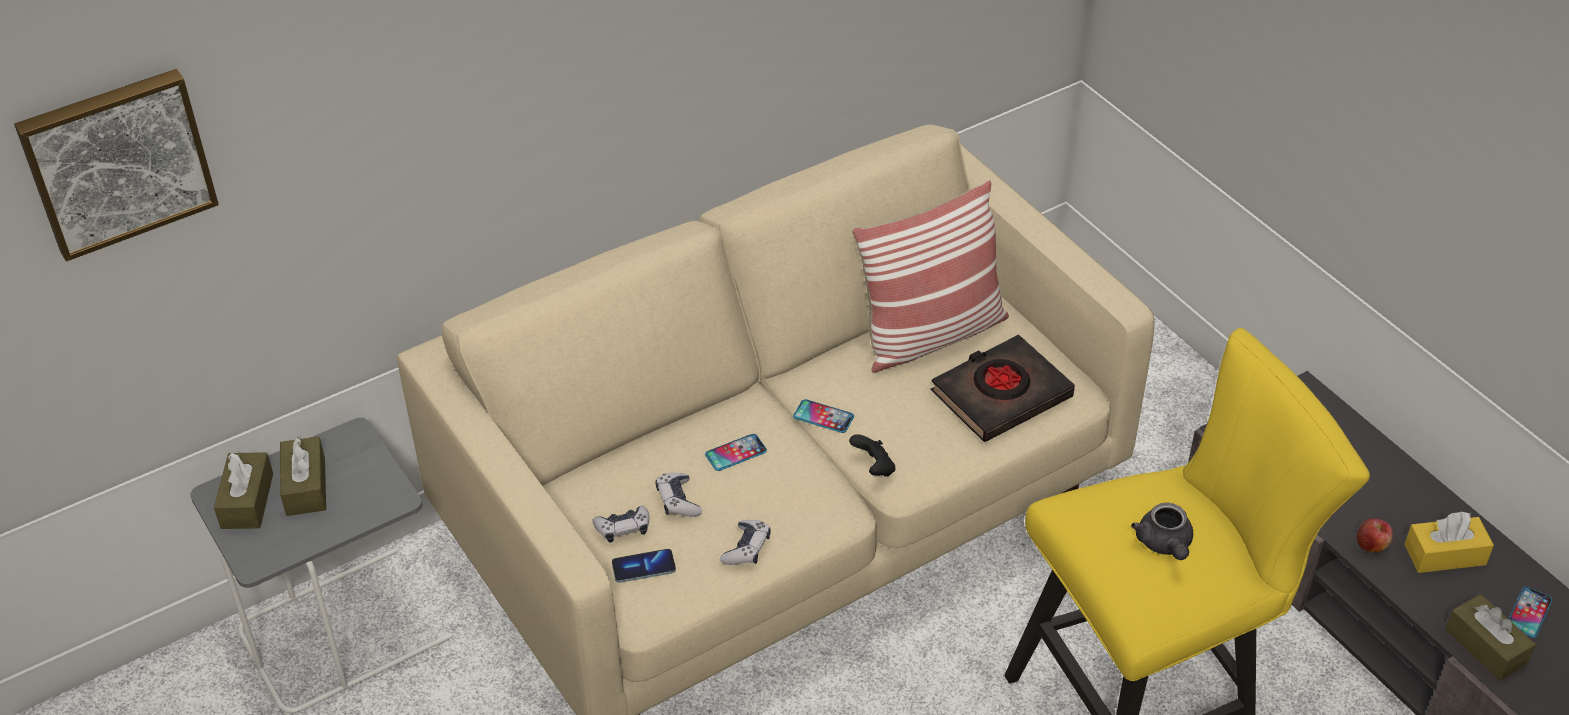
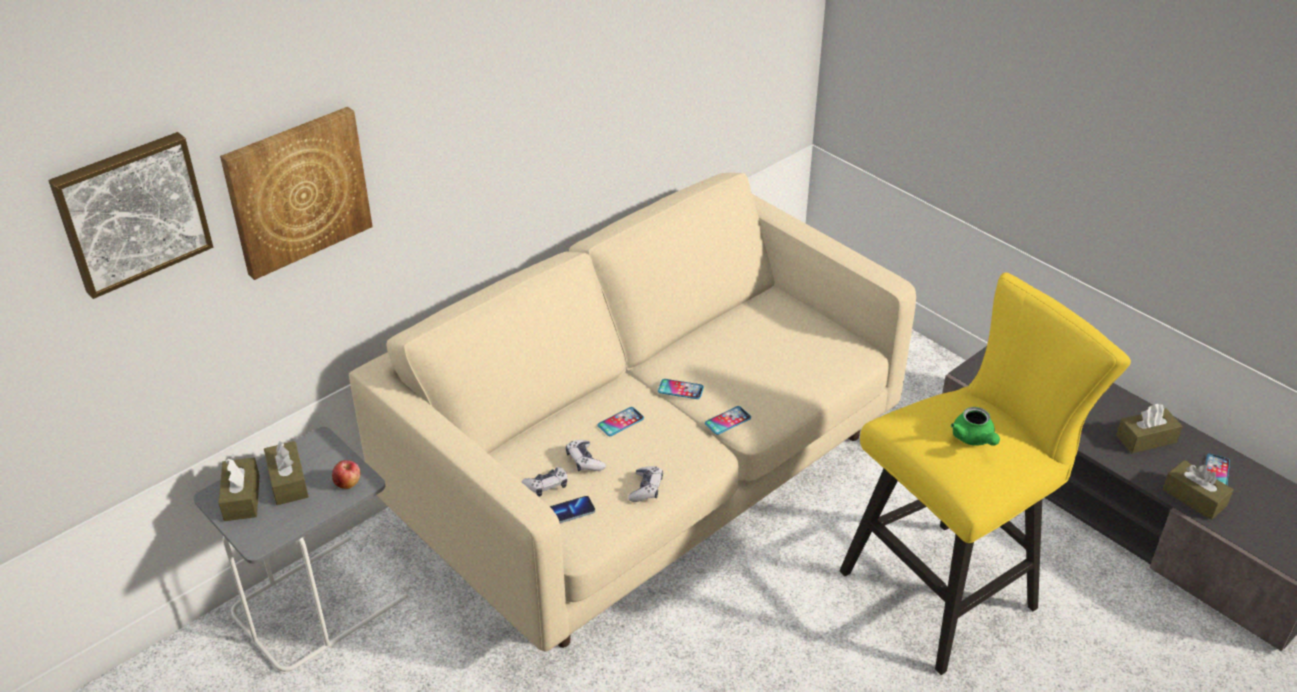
camera: 10 degrees left, 5 degrees down
(332, 137) = (297, 190): none -> picture
(874, 468) = (728, 421): black game controller -> phone
(931, 334) = (745, 325): pillow -> none
(1001, 395) = (808, 360): black book -> none
(1164, 545) = (974, 439): grey teapot -> green teapot
(1371, 545) = (1093, 438): apple -> apple (348, 483)
(1445, 554) = (1146, 439): yellow tissue box -> brown tissue box

